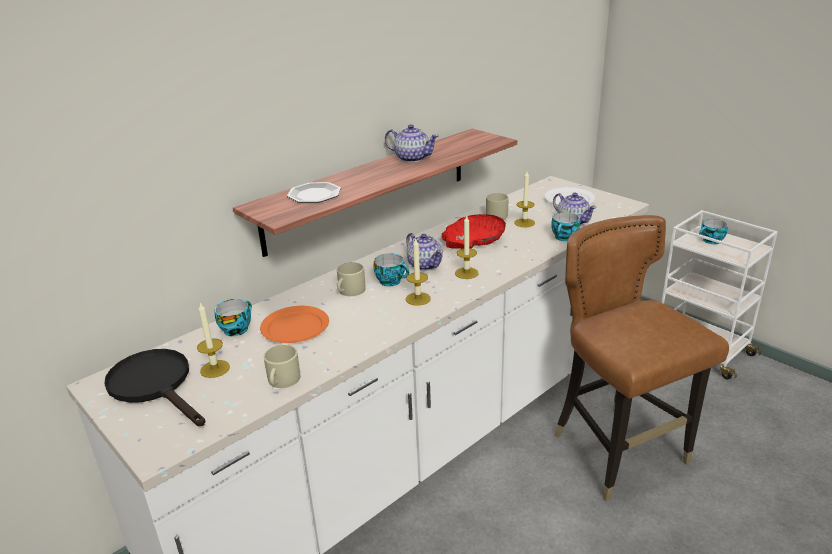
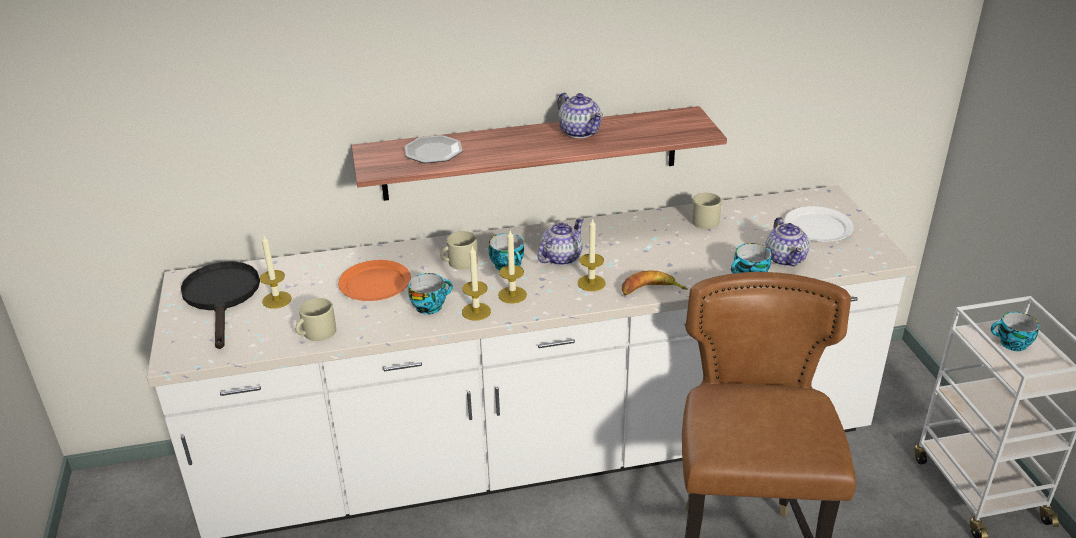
camera: 30 degrees right, 5 degrees up
(236, 328) = (328, 266): cup -> cup (430, 306)
(425, 265) = (560, 258): teapot -> teapot turned 135 degrees counterclockwise
(473, 241) = (641, 247): red bowl -> none
(513, 264) = (651, 290): none -> banana
(524, 223) = (726, 241): candle -> candle (476, 311)

